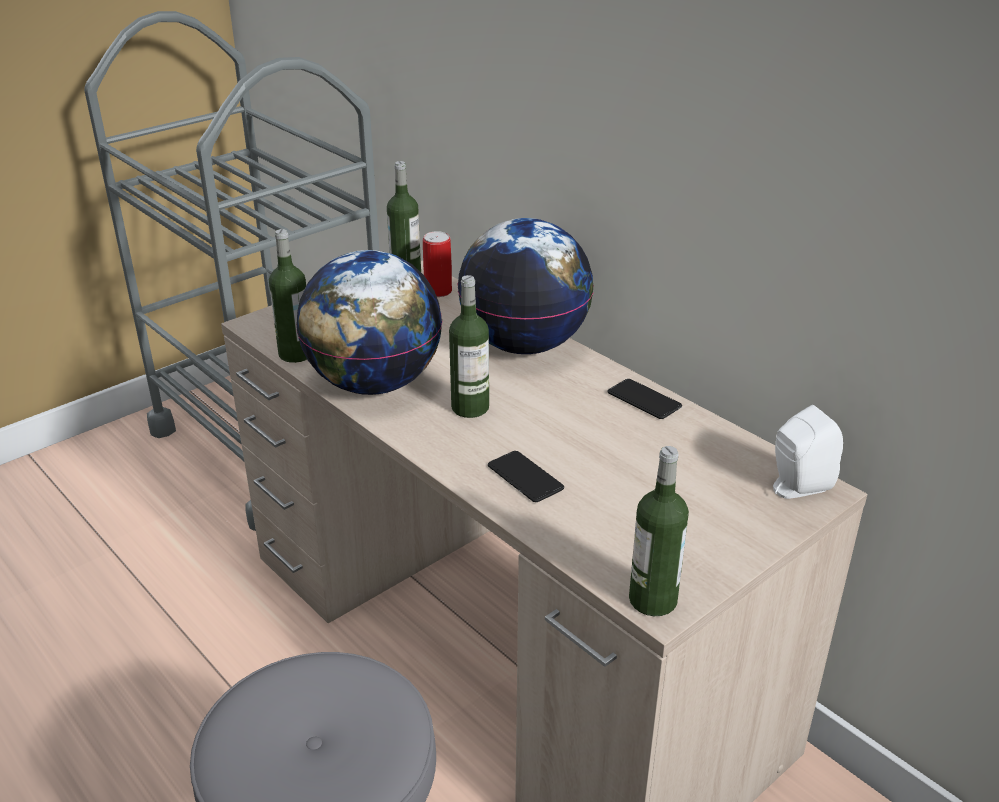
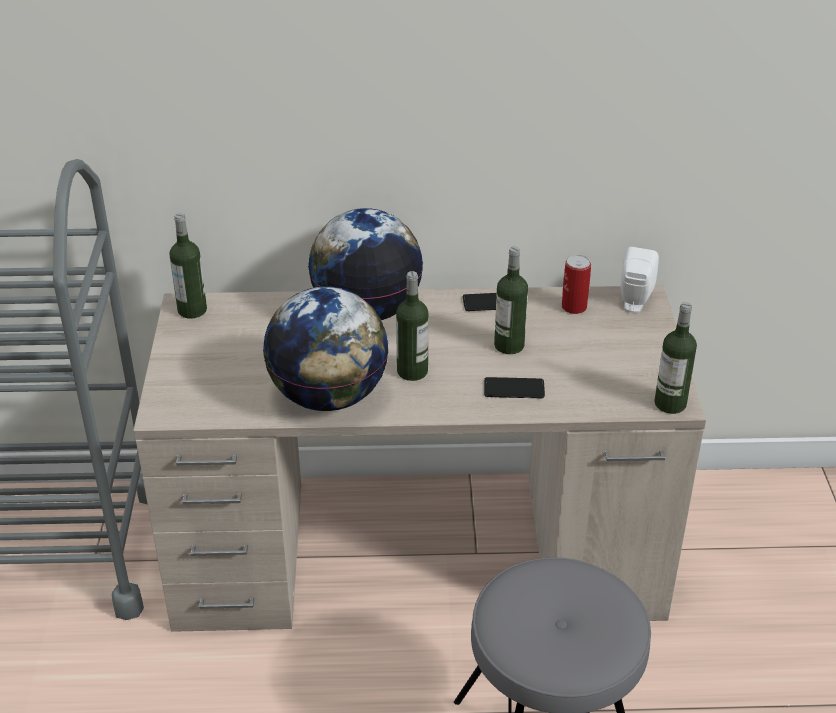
camera: 50 degrees left, 5 degrees up
(296, 354) = (237, 413): bottle -> bottle (509, 345)
(438, 291) = (241, 309): can -> can (574, 307)

